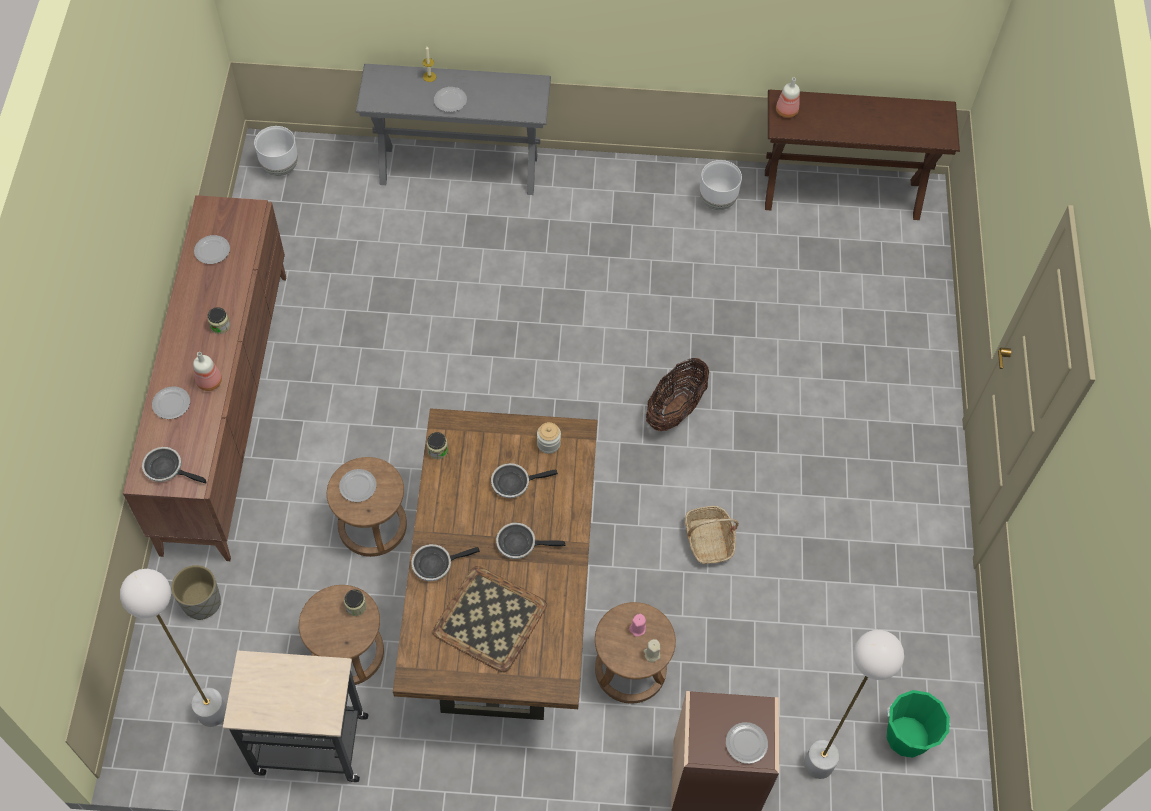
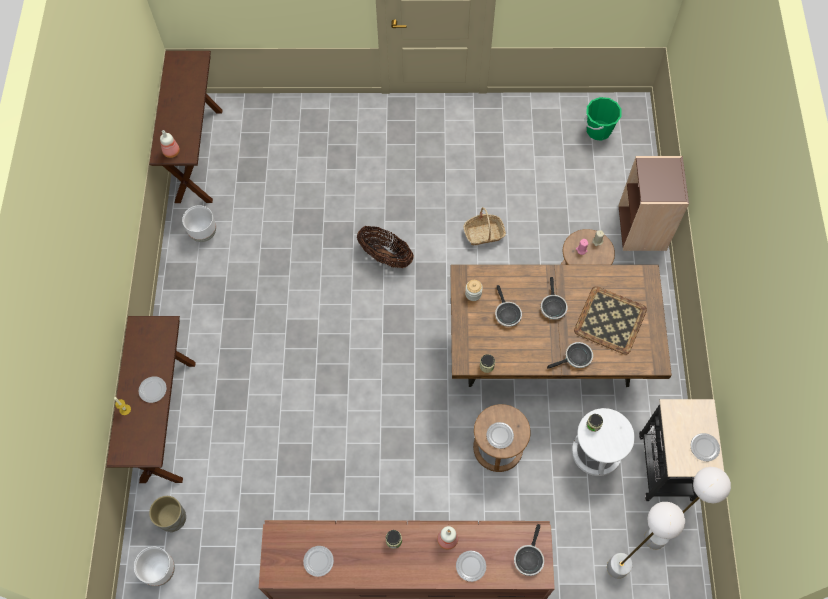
camera: 90 degrees left, 5 degrees up
(201, 602) = (573, 562): grey planter -> grey planter (172, 518)
(348, 652) = (596, 452): brown stool -> white stool
(435, 564) = (576, 358): frying pan -> frying pan turned 90 degrees counterclockwise
(459, 170) = (168, 420): grey console table -> brown console table
(747, 743) = (668, 171): plate -> plate (704, 447)
(818, 764) = (623, 174): white floor lamp -> white floor lamp (617, 568)

